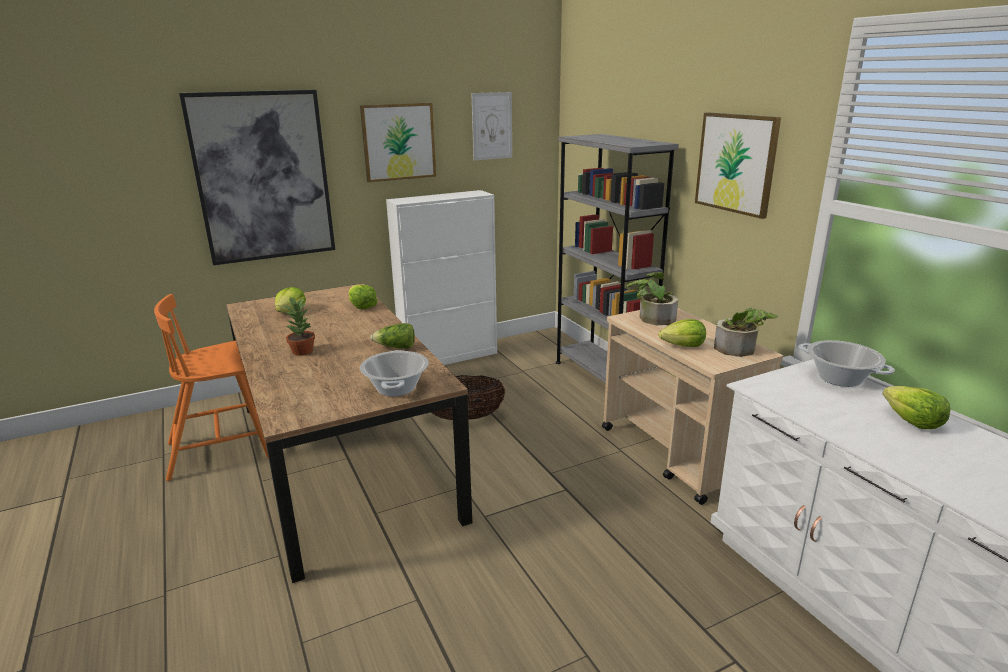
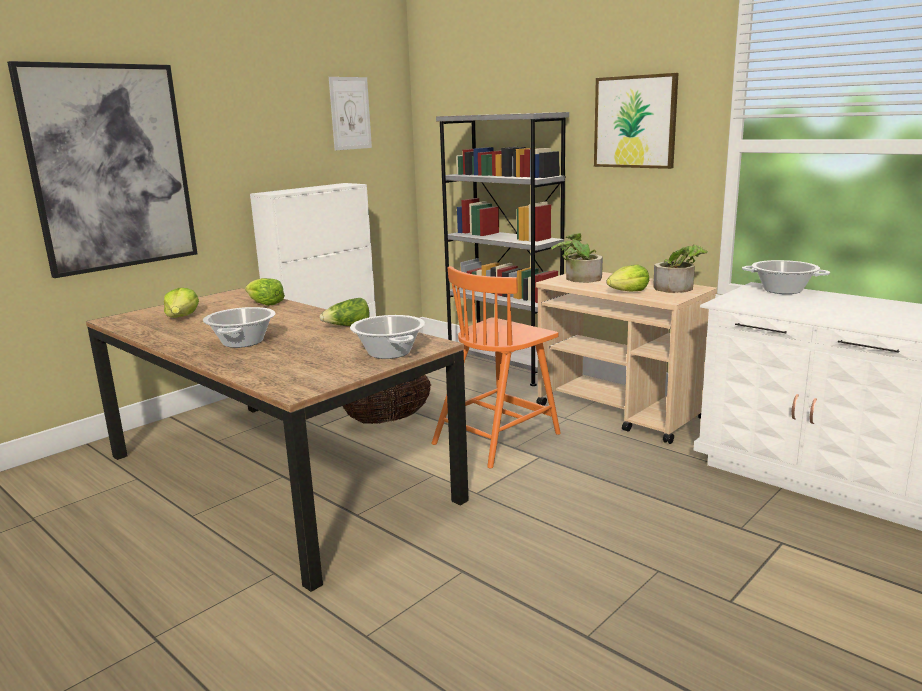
camera: 20 degrees left, 5 degrees down
(221, 449) = (112, 498): orange chair -> orange chair (497, 438)
(303, 351) = (242, 342): potted plant -> cooking pot
(398, 142) = (258, 128): picture -> none
(912, 421) = (862, 305): lettuce -> none

